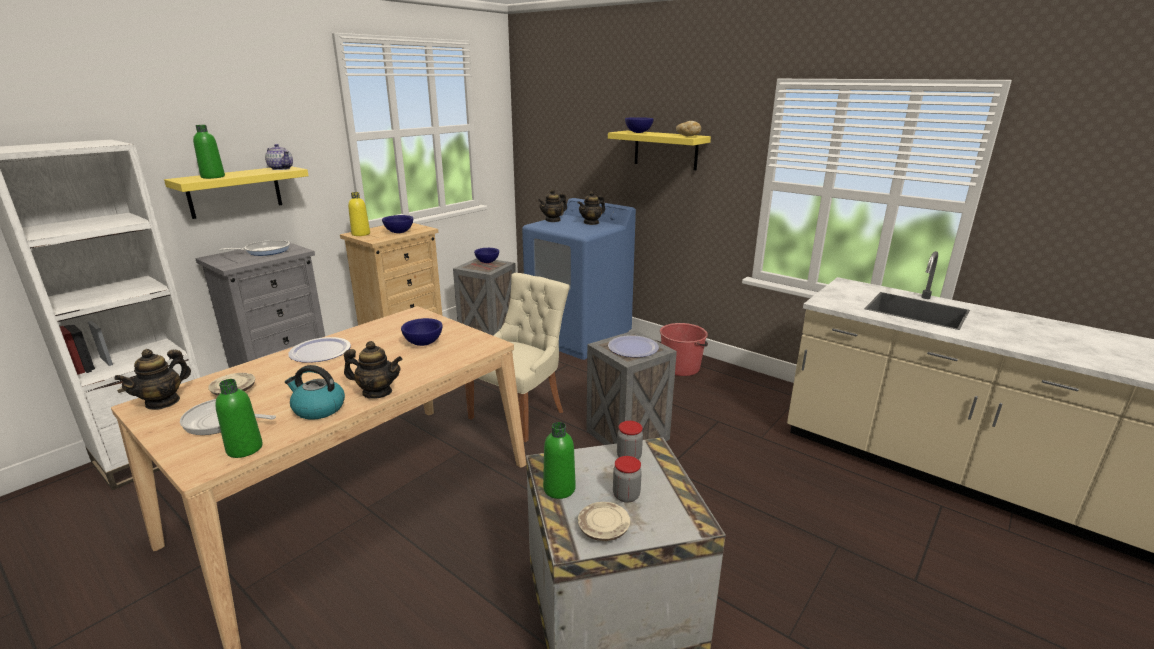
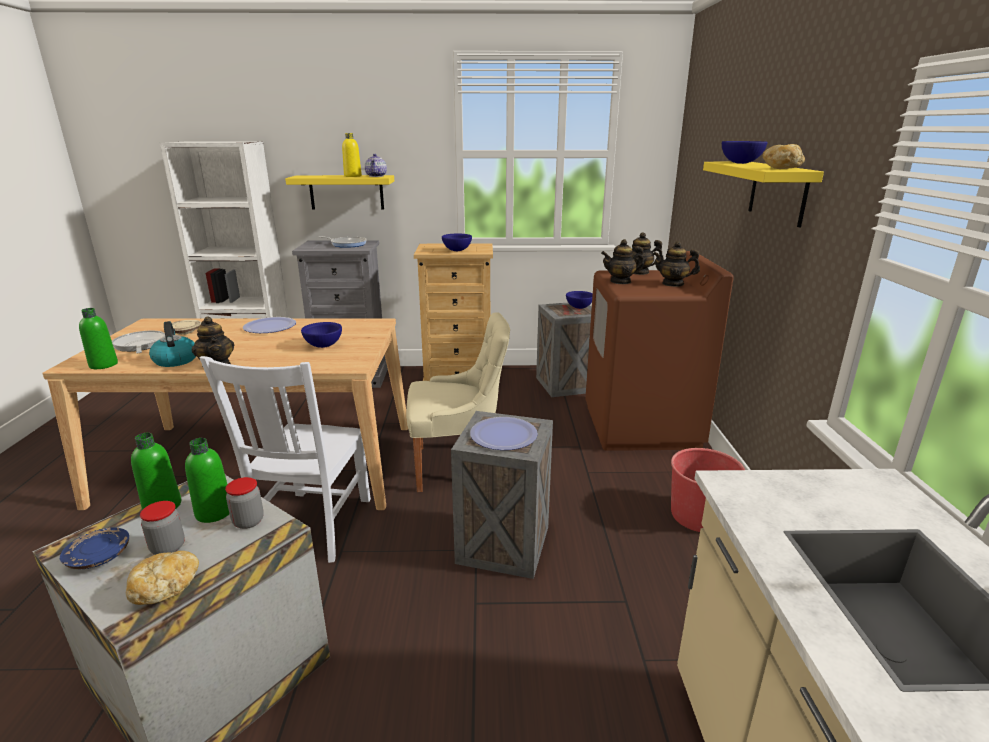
camera: 50 degrees right, 0 degrees up
(163, 402) = (156, 324): teapot -> teapot (621, 281)
(213, 177) = (318, 176): green bottle -> green bottle (214, 512)
(361, 234) = (430, 246): yellow bottle -> yellow bottle (353, 176)
(500, 505) = (312, 527): none -> white chair
(579, 337) = (641, 426): blue washing machine -> brown washing machine
(603, 529) = (98, 557): beige plate -> blue plate
(678, 504) = (165, 588): none -> bread

